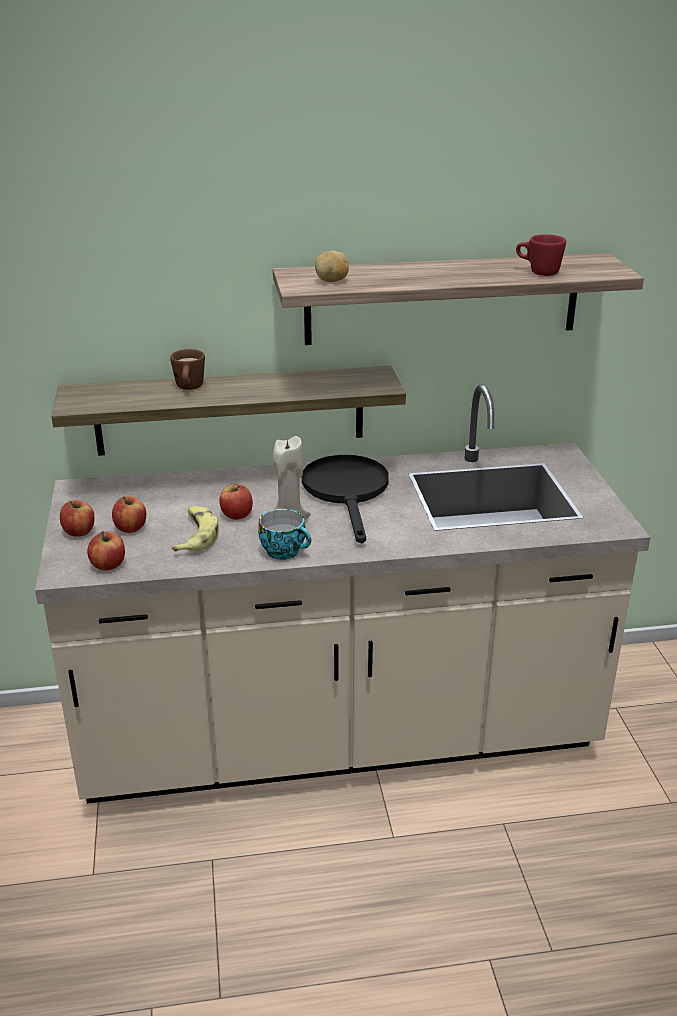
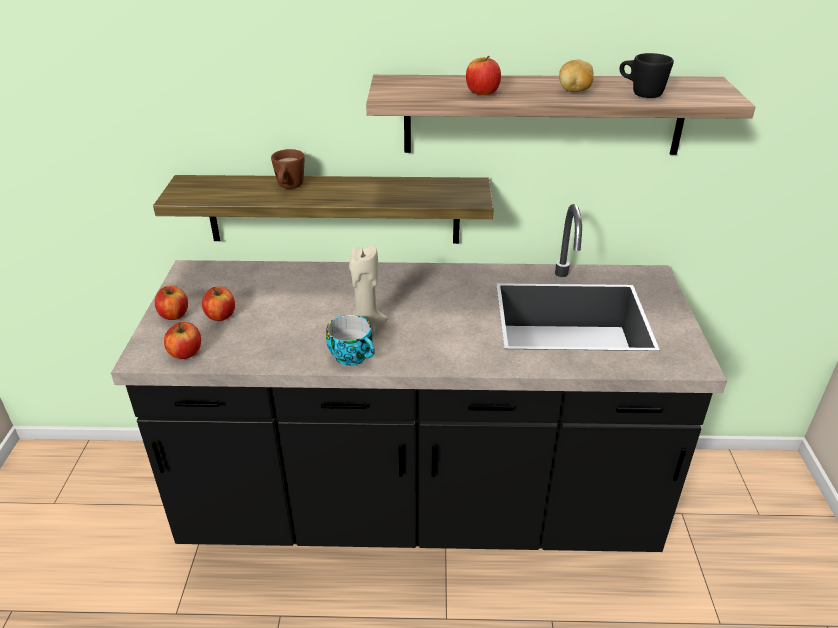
camera: 10 degrees right, 5 degrees up
(195, 536) = (276, 330): banana -> none
(236, 515) = (321, 312): apple -> apple (482, 92)
(332, 281) = (423, 91): potato -> potato (574, 91)
(338, 737) = (419, 508): beige counter -> black counter
(347, 492) = (432, 298): black frying pan -> none
(538, 272) = (640, 93): red mug -> black mug

